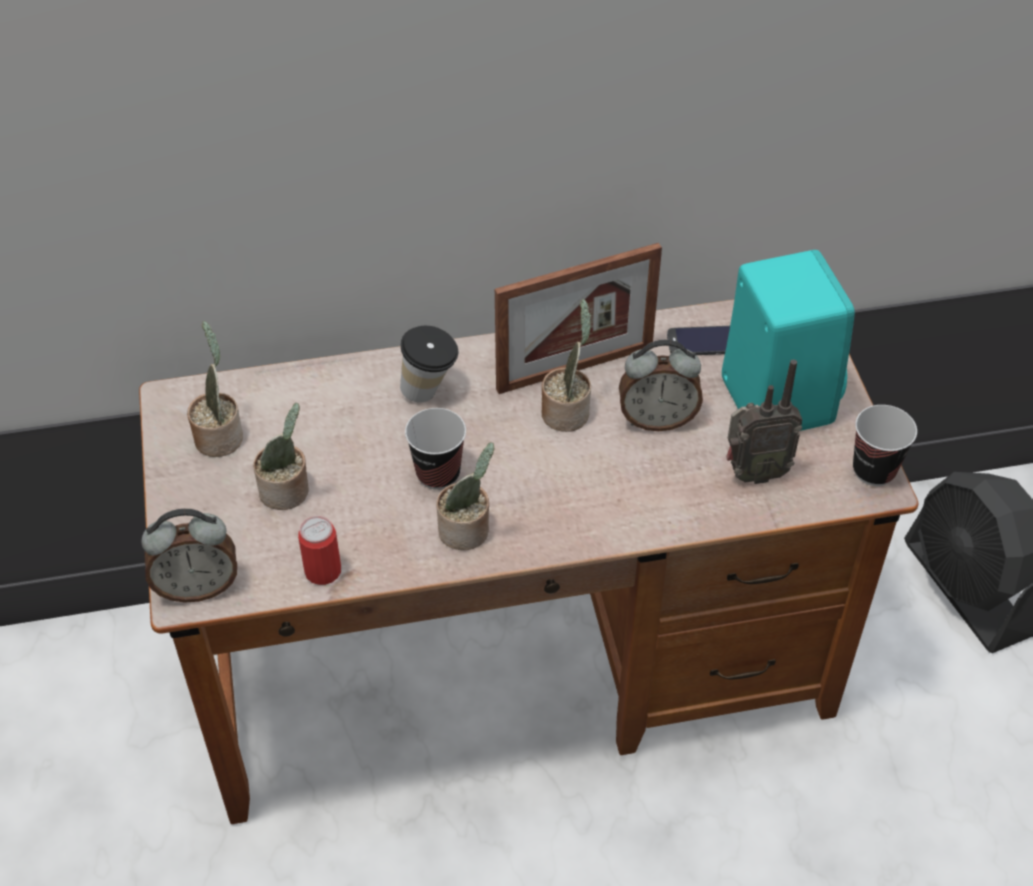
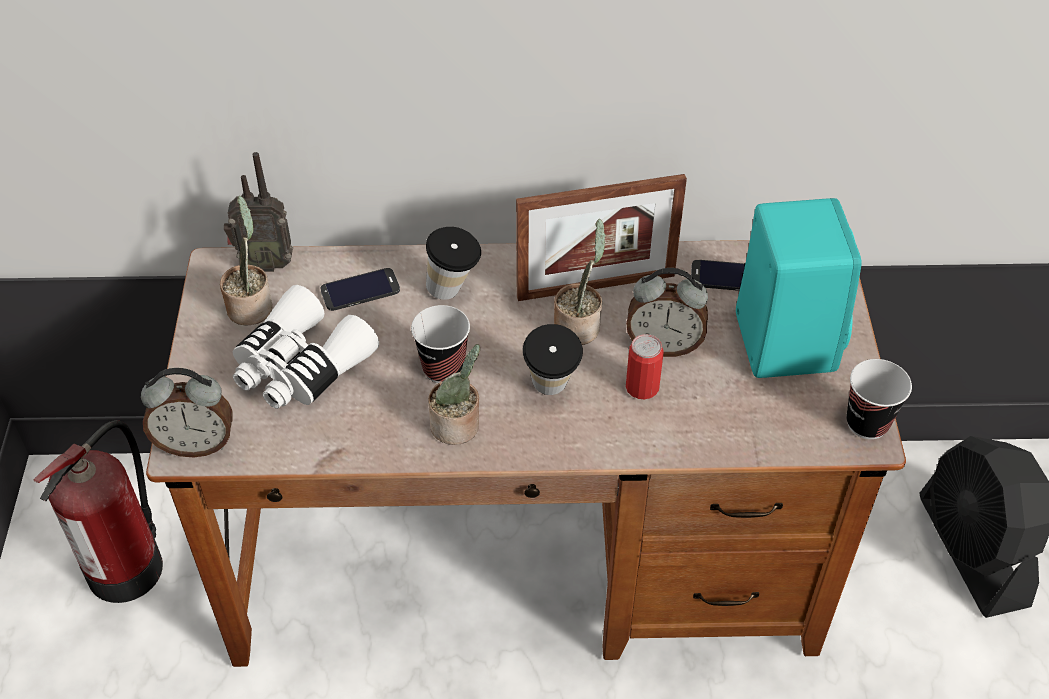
camera: 10 degrees right, 0 degrees up
(91, 736) = (128, 565): none -> fire extinguisher
(287, 492) = (300, 366): potted plant -> white binoculars
(323, 571) = (314, 445): can -> can (642, 387)
(331, 404) = (360, 290): none -> phone
(554, 482) = (551, 391): none -> cup
(753, 473) = (746, 409): radio -> radio (265, 262)

